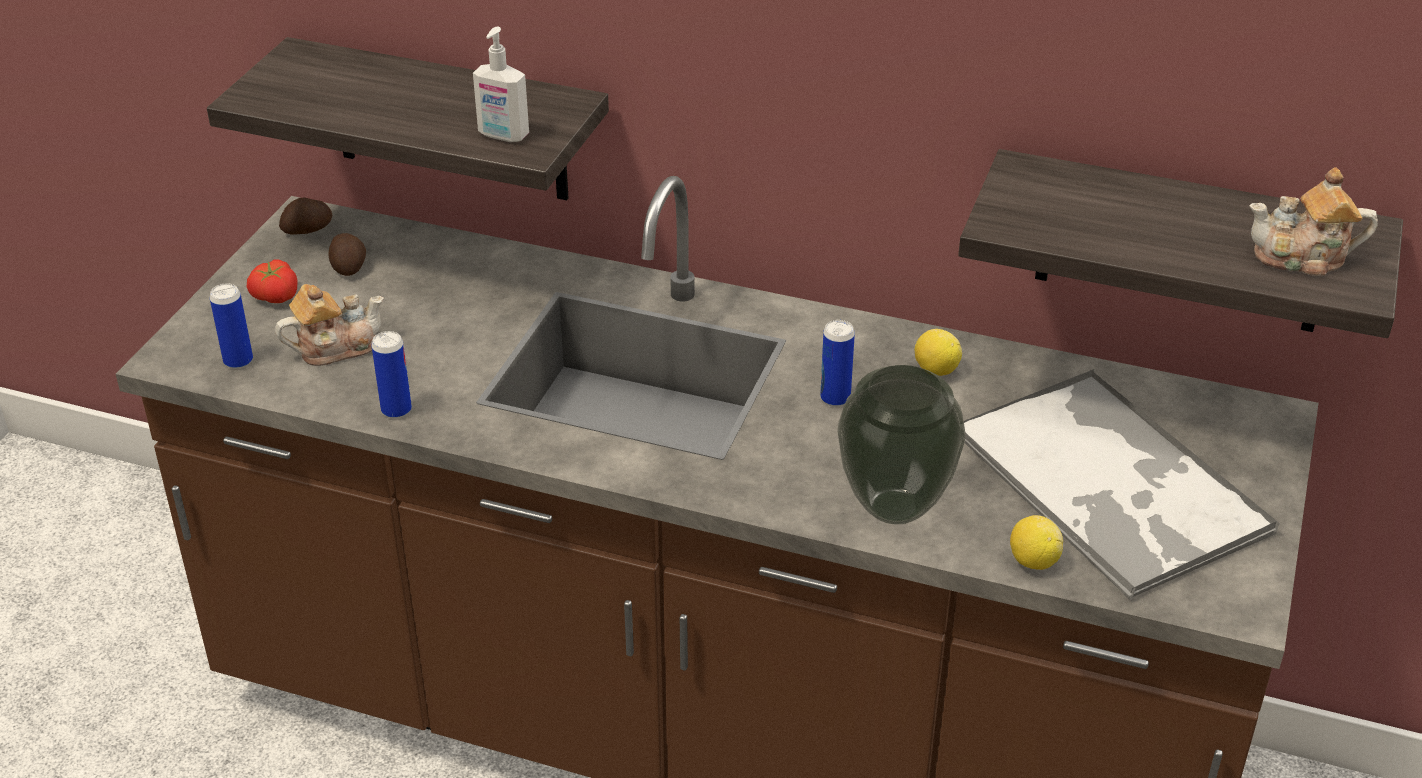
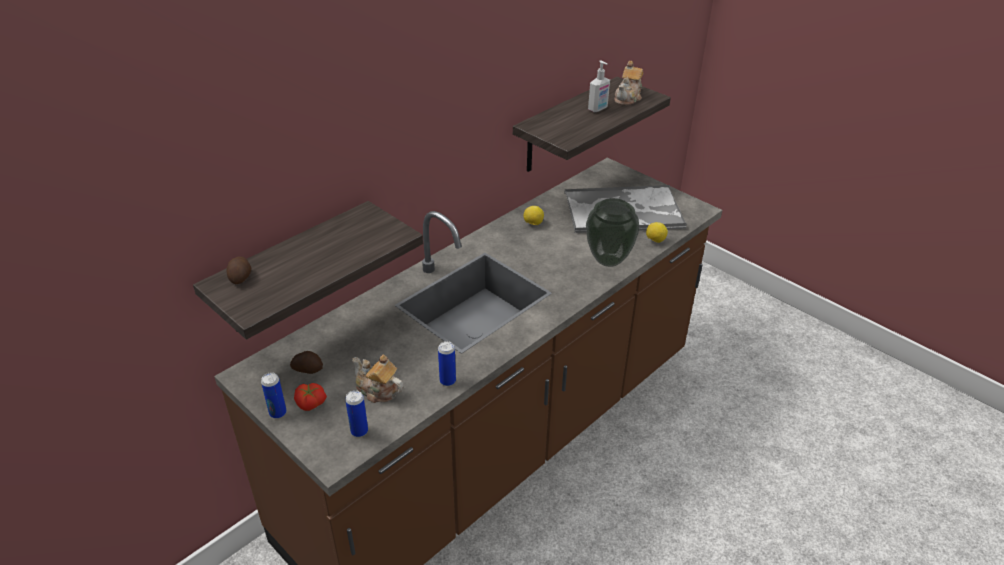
camera: 65 degrees left, 0 degrees up
(308, 230) = (257, 376): potato -> potato (241, 277)
(335, 347) = (377, 391): teapot -> teapot turned 60 degrees counterclockwise
(503, 136) = (379, 237): soap dispenser -> soap dispenser (598, 109)
(835, 398) = (533, 252): can -> can (278, 413)

